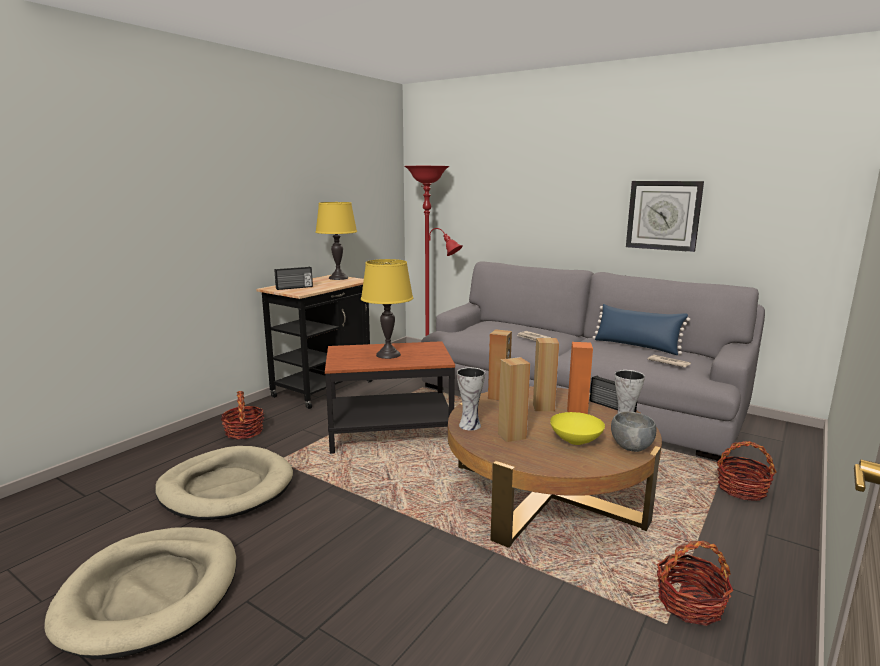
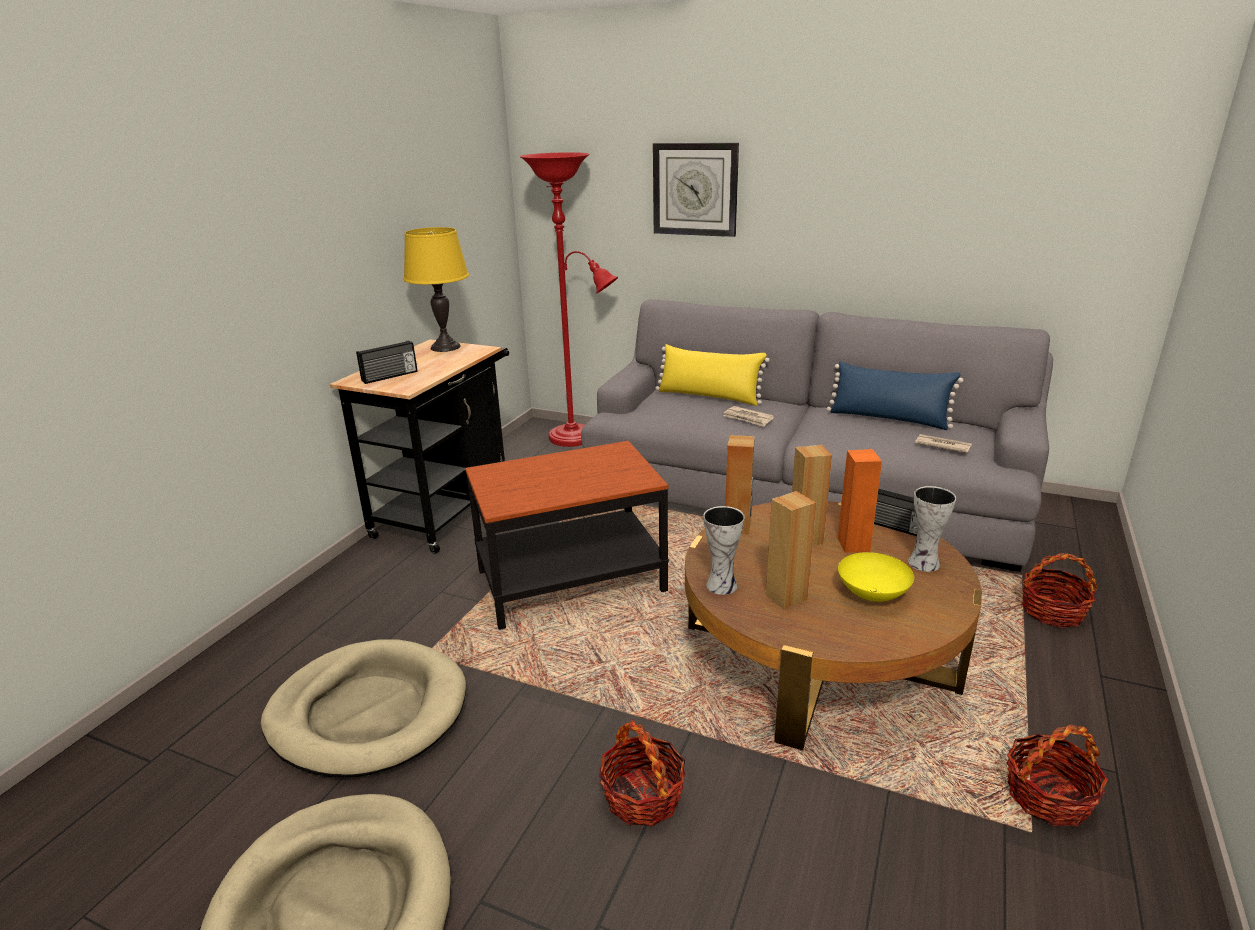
camera: 10 degrees left, 10 degrees up
(244, 432) = (354, 608): basket -> basket (642, 796)
(388, 355) = (564, 476): yellow table lamp -> none
(513, 326) = (709, 396): none -> yellow pillow
(631, 448) = (946, 596): grey bowl -> none
(663, 215) = (916, 228): wall clock -> wall clock (695, 189)

